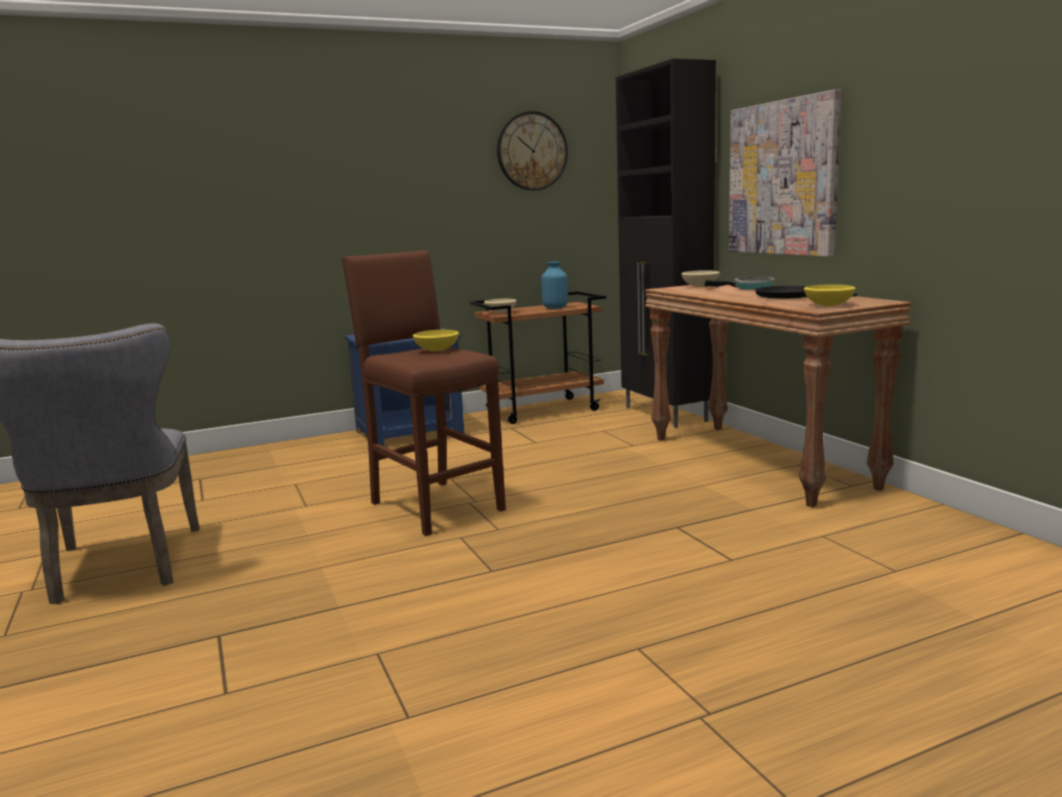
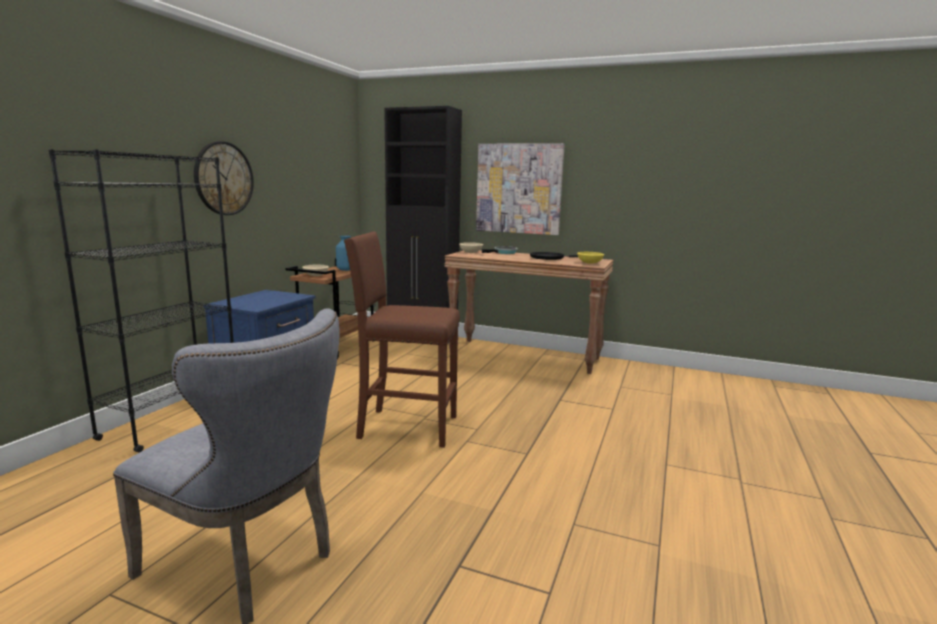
camera: 45 degrees left, 0 degrees up
(283, 451) = (172, 421): none -> black bookcase
(436, 350) = (406, 308): yellow bowl -> none
(532, 151) = (316, 151): wall clock -> wall clock (223, 178)

